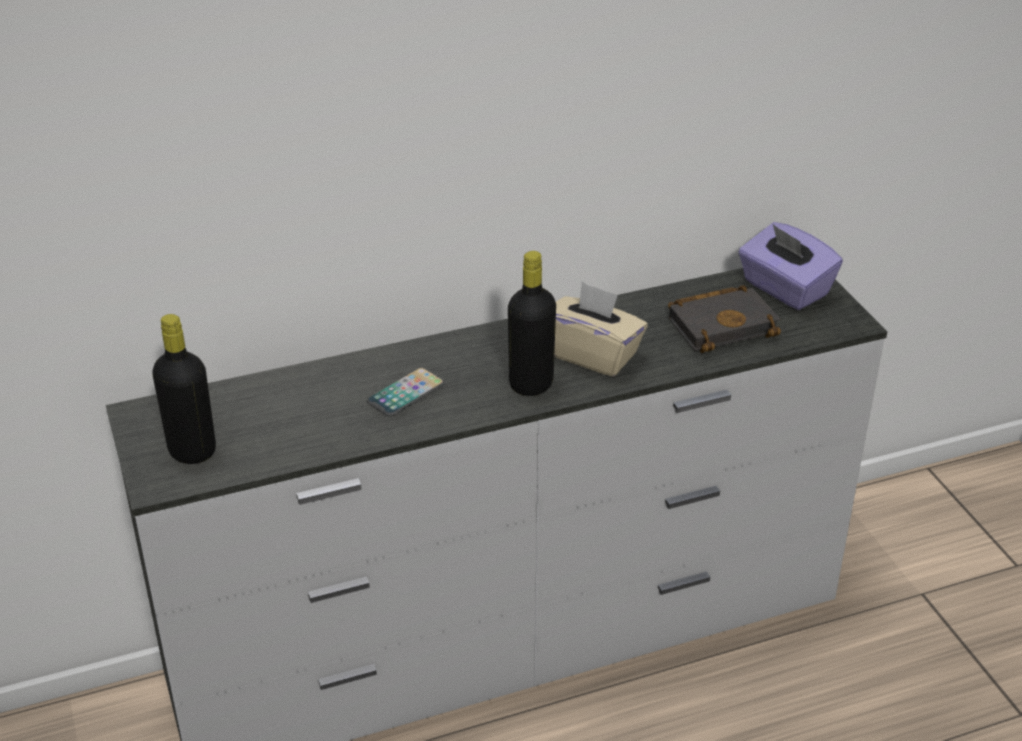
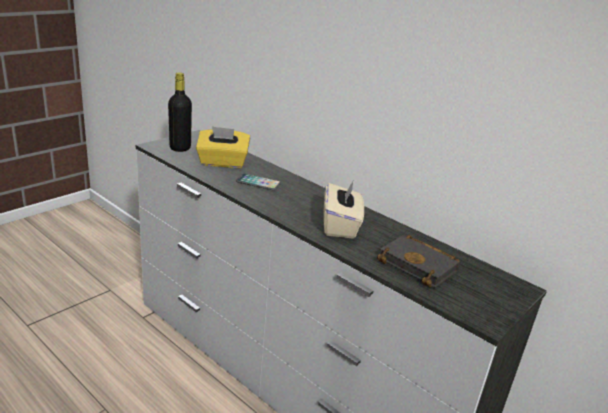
camera: 60 degrees right, 10 degrees down
(298, 413) = (222, 163): none -> yellow tissue box
(531, 384) = (296, 212): black bottle -> none
(784, 289) = (489, 285): purple tissue box -> none

